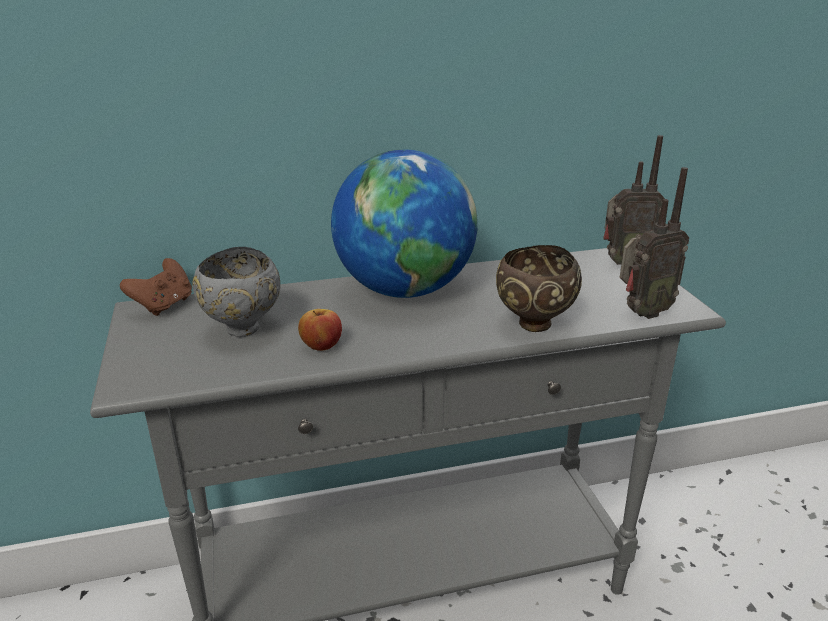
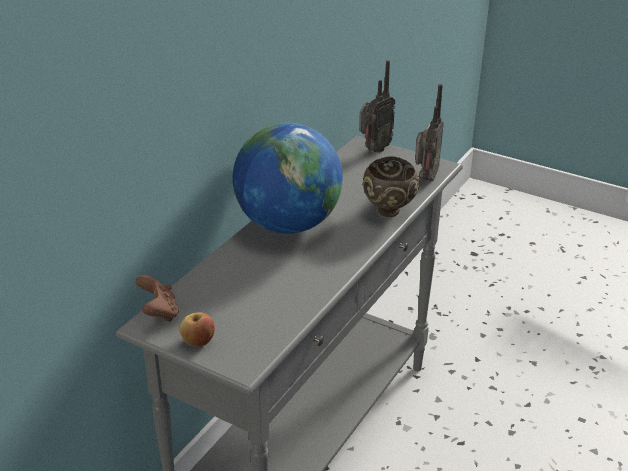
camera: 45 degrees left, 5 degrees up
(243, 330) = (244, 299): grey bowl -> none
(321, 345) = (305, 282): apple -> apple (198, 341)

